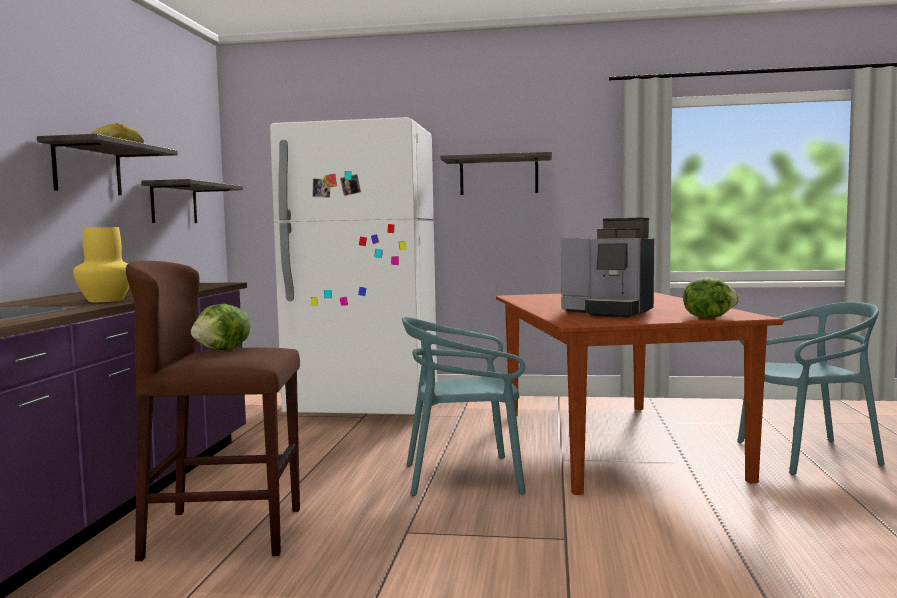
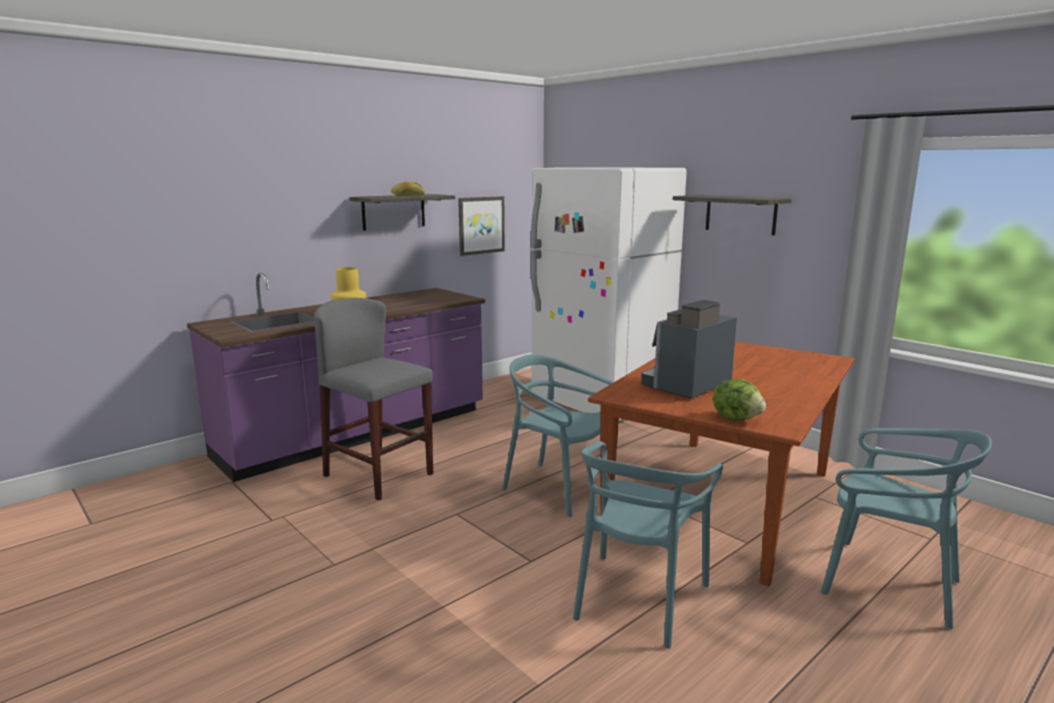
camera: 40 degrees right, 10 degrees up
(174, 203) = (481, 225): shelf -> picture
(223, 350) = (380, 362): lettuce -> none
(225, 533) = (378, 475): brown stool -> grey stool
(609, 312) = (686, 386): coffee machine -> coffee machine turned 60 degrees clockwise
(703, 527) = (638, 598): none -> turquoise chair

